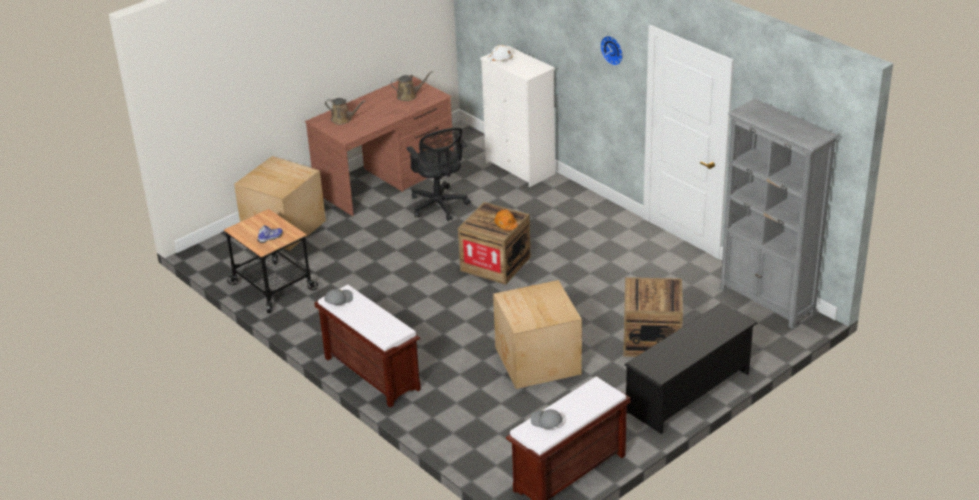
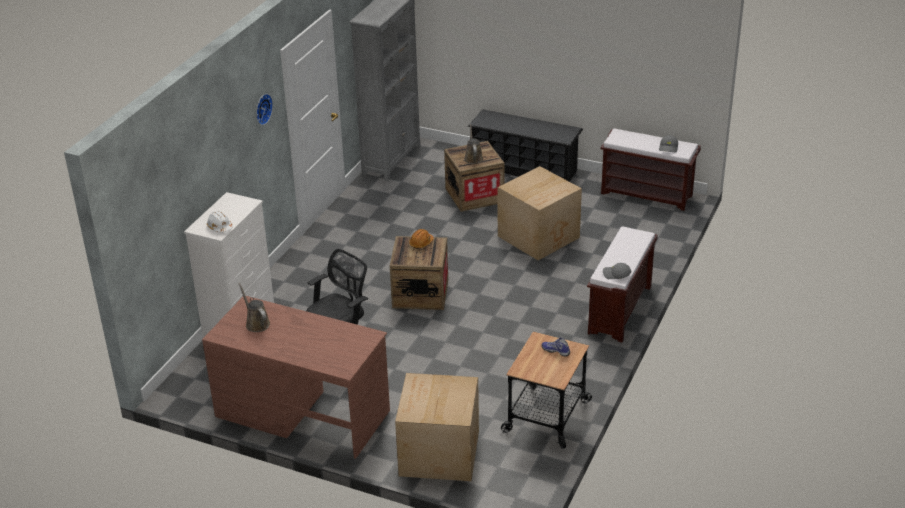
camera: 115 degrees left, 0 degrees up
(343, 119) = (333, 352): brown watering can -> brown watering can (473, 158)

